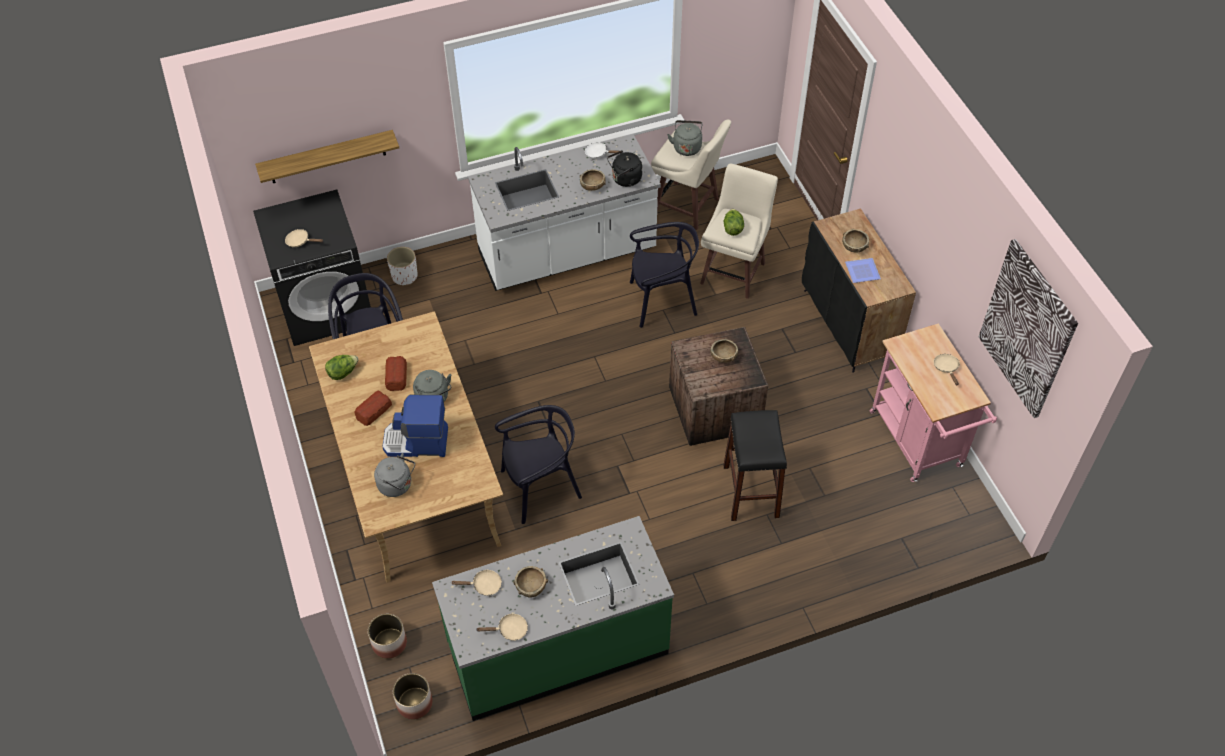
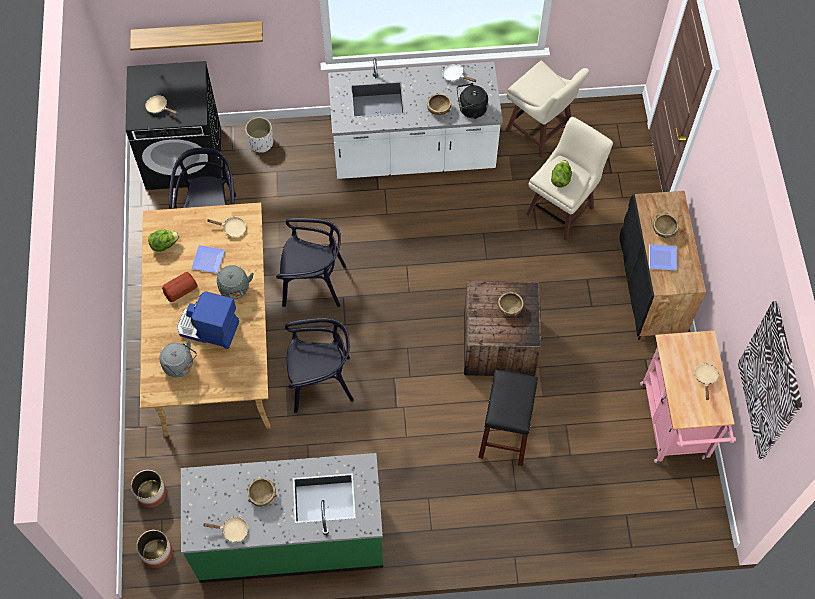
camera: 15 degrees right, 10 degrees up
(396, 376) = (209, 259): bread -> plate
(483, 585) = (223, 483): beige frying pan -> beige frying pan (232, 228)
(662, 301) = (485, 224): black chair -> black chair (313, 283)
(686, 147) = (545, 81): grey kettle -> none

